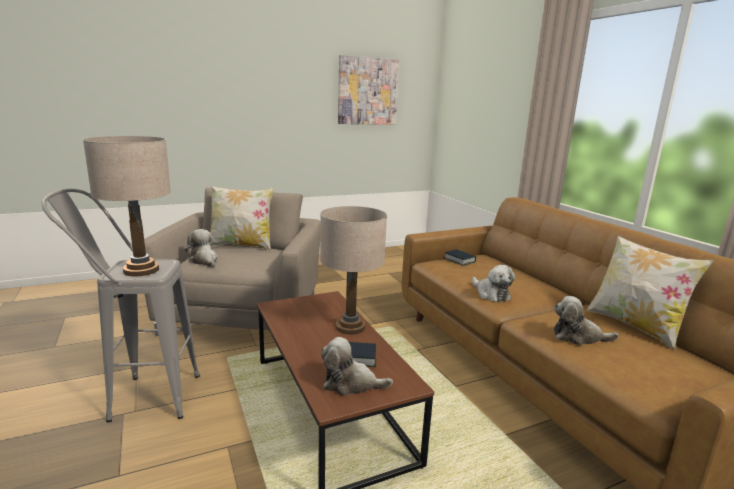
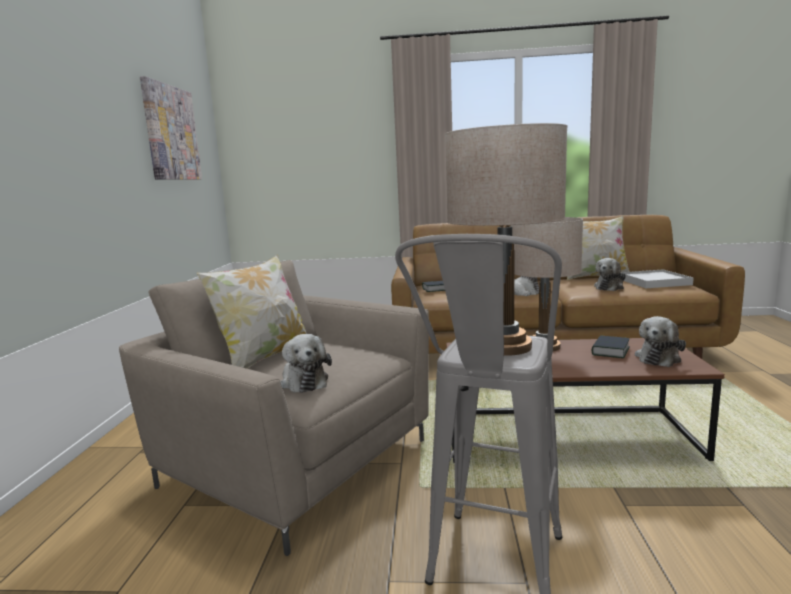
camera: 60 degrees left, 5 degrees down
(204, 261) = (303, 381): plush toy -> plush toy turned 105 degrees counterclockwise
(657, 366) = (654, 282): none -> white tray

